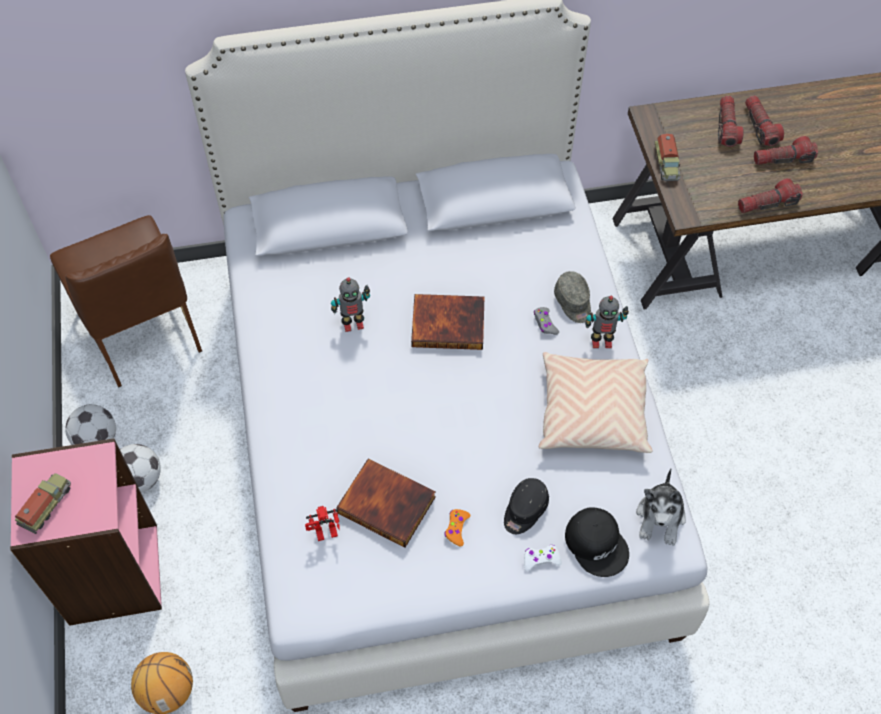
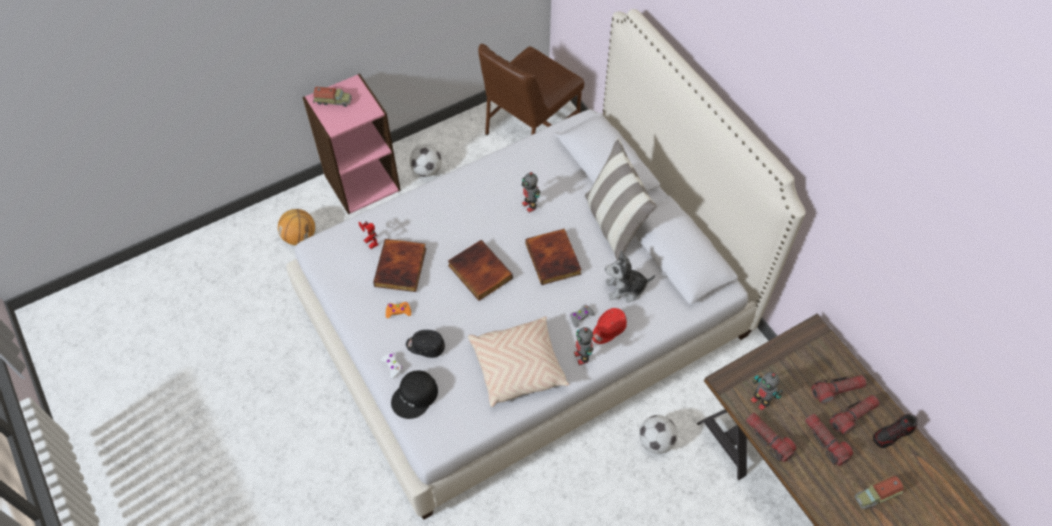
camera: 70 degrees right, 0 degrees up
(96, 440) = (444, 138): football -> football (656, 441)
(425, 245) = (615, 225): none -> pillow
(434, 412) = (479, 272): none -> book
(573, 303) = (608, 330): grey cap -> red cap
(660, 517) = (450, 432): plush toy -> plush toy (625, 288)
(666, 164) = (769, 355): toy truck -> toy truck (876, 495)
(720, 193) = (760, 401): none -> toy robot
(789, 105) = (892, 434): none -> shoe

